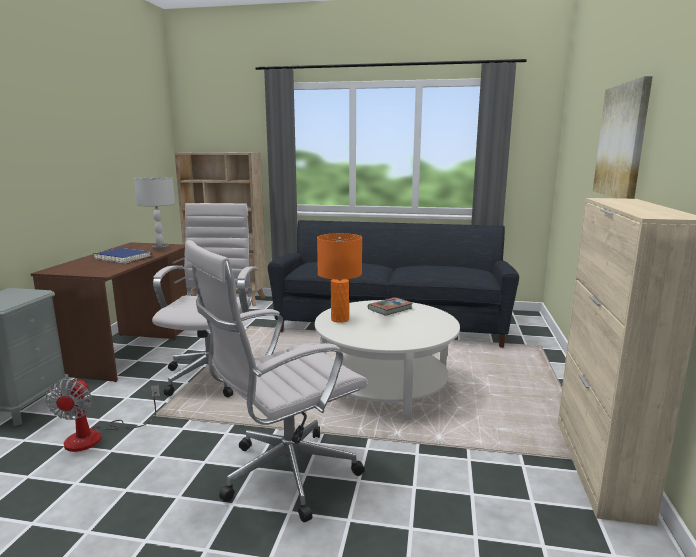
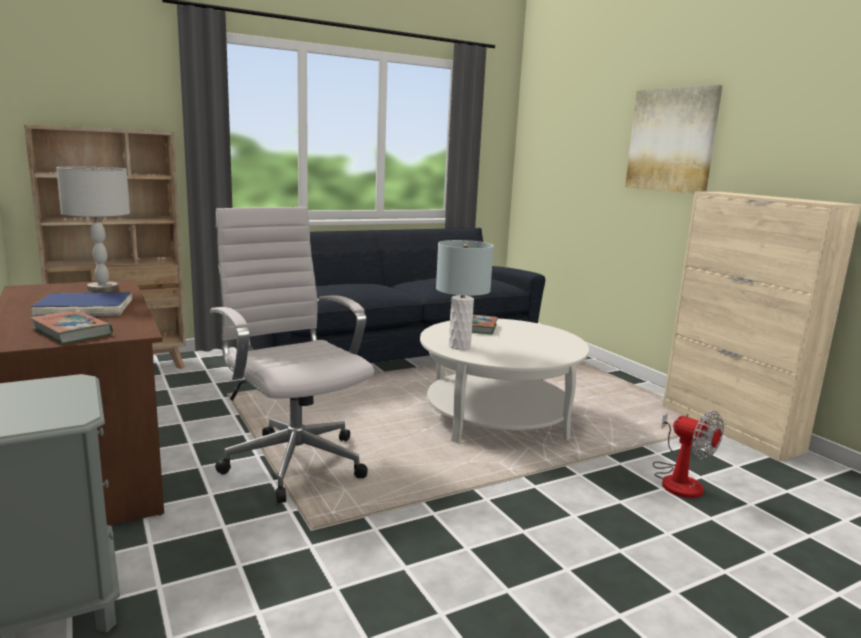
camera: 40 degrees left, 0 degrees up
(85, 268) = (72, 332): none -> book
(97, 436) = (281, 583): fan -> fan (678, 480)
(283, 476) = (560, 525): white office chair -> none
(339, 319) = (459, 346): orange table lamp -> grey table lamp

